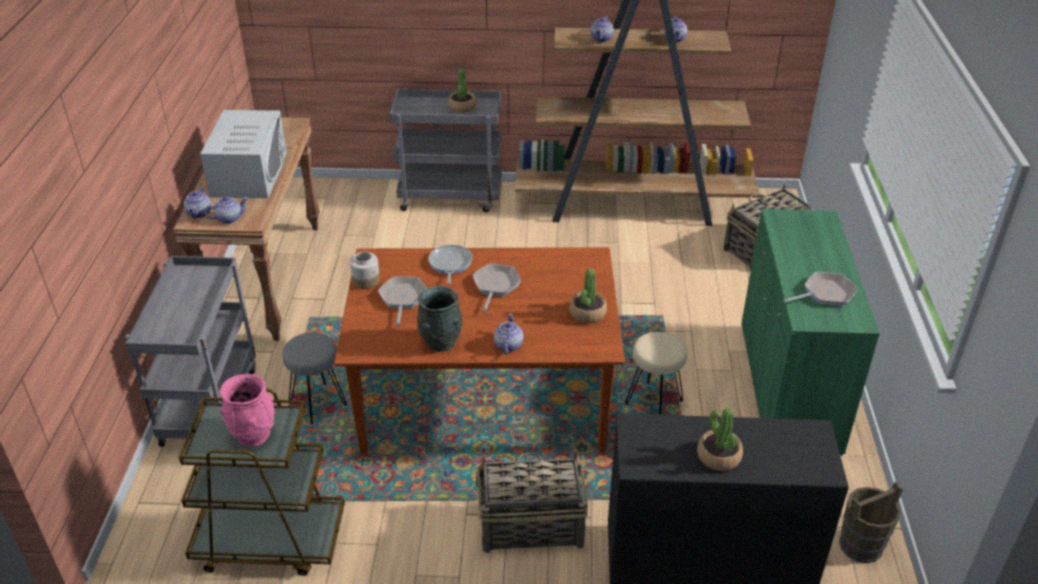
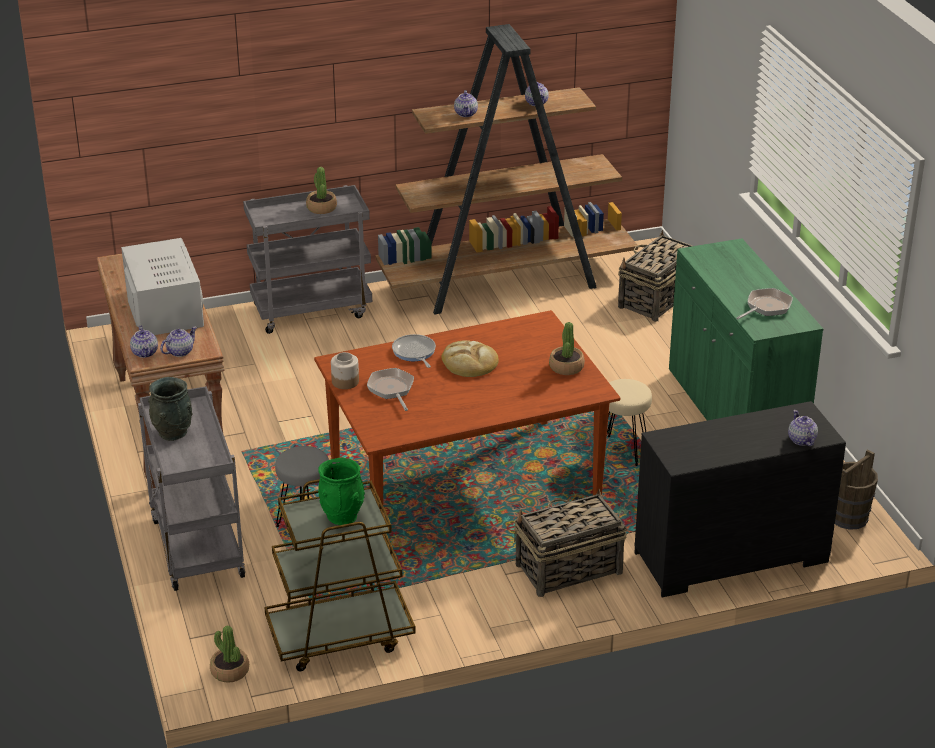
camera: 20 degrees left, 5 degrees down
(254, 434) = (343, 516): pink vase -> green vase
(441, 342) = (452, 416): grey vase -> grey vase (173, 432)
(495, 286) = (469, 362): frying pan -> bread
(508, 345) = (513, 406): teapot -> teapot (801, 440)
(718, 457) = (739, 444): potted plant -> potted plant (230, 671)

